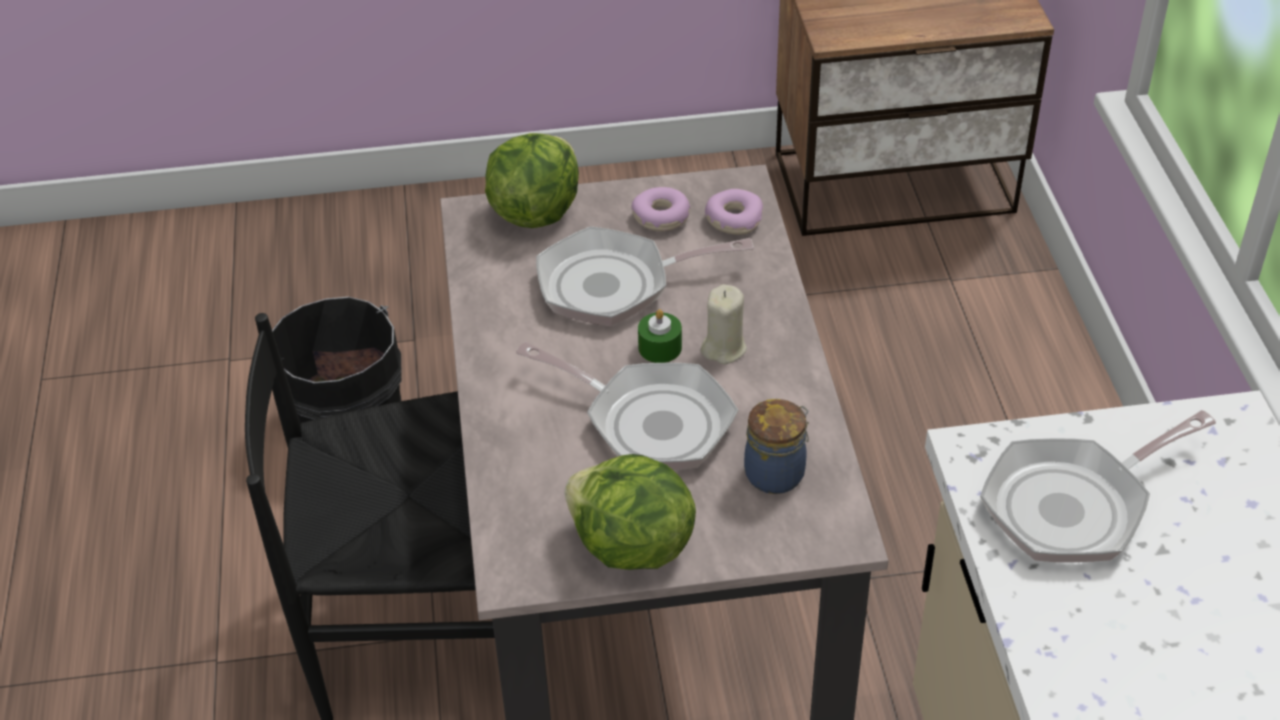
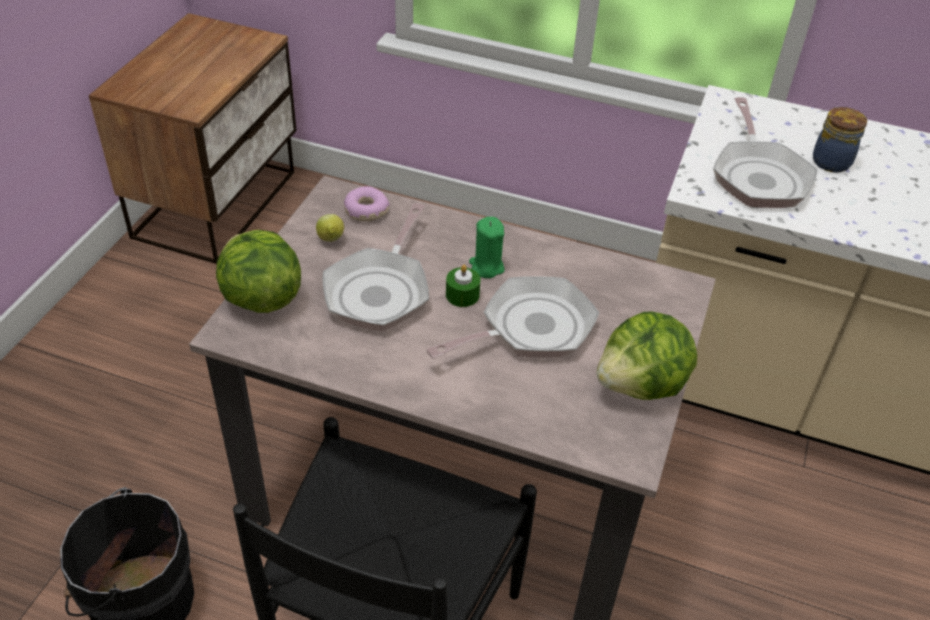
camera: 65 degrees left, 0 degrees up
(661, 217) = (331, 240): donut -> lemon
(723, 348) = (486, 267): beige candle -> green candle
(777, 473) = (617, 291): jar -> jar (830, 161)

